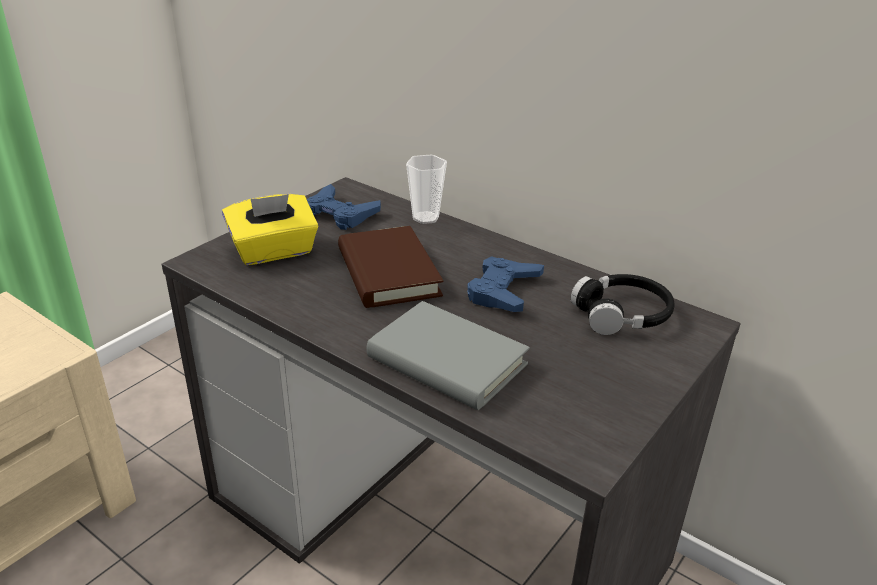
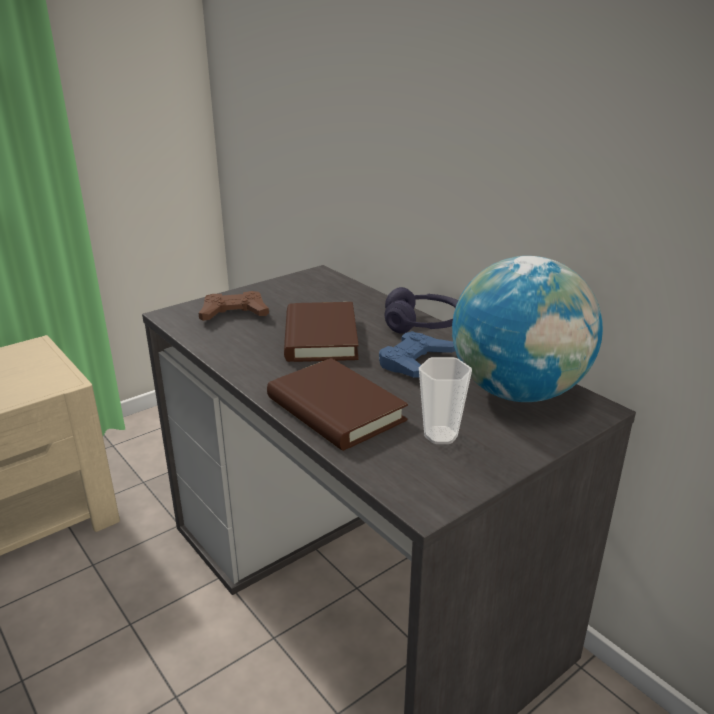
camera: 15 degrees right, 5 degrees down
(274, 251) = (234, 313): yellow tissue box -> brown game controller
(339, 214) = (302, 291): blue game controller -> none
(425, 218) = (375, 300): cup -> cup (440, 435)
(447, 361) = (335, 409): grey book -> brown book
(491, 244) = (423, 324): none -> purple headphones
(622, 315) = (518, 392): black headphones -> globe

